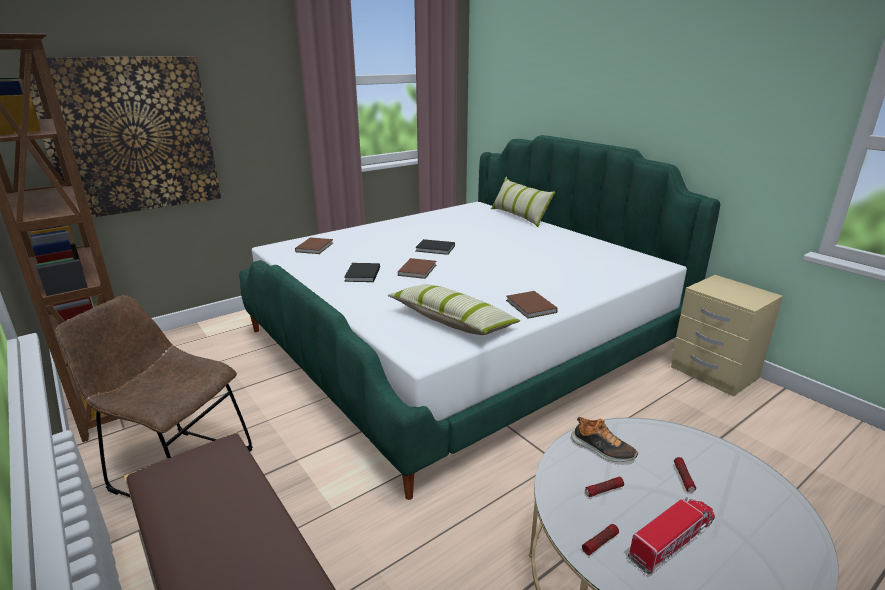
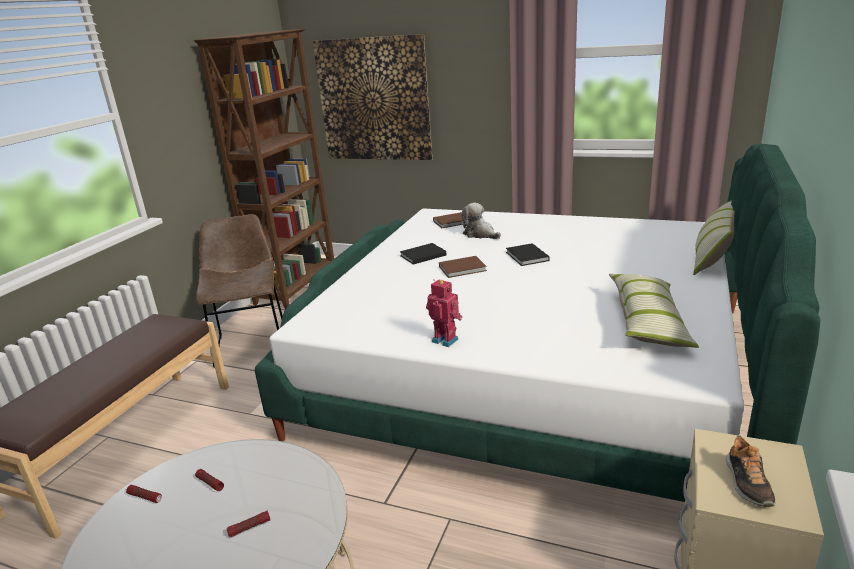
camera: 60 degrees right, 0 degrees up
(363, 247) = (480, 234): none -> plush toy
(452, 321) = (373, 317): pillow -> pillow (648, 321)
(531, 307) = (446, 339): brown book -> toy robot
(602, 449) = (269, 468): shoe -> shoe (747, 483)
(672, 540) = (159, 536): toy truck -> none

